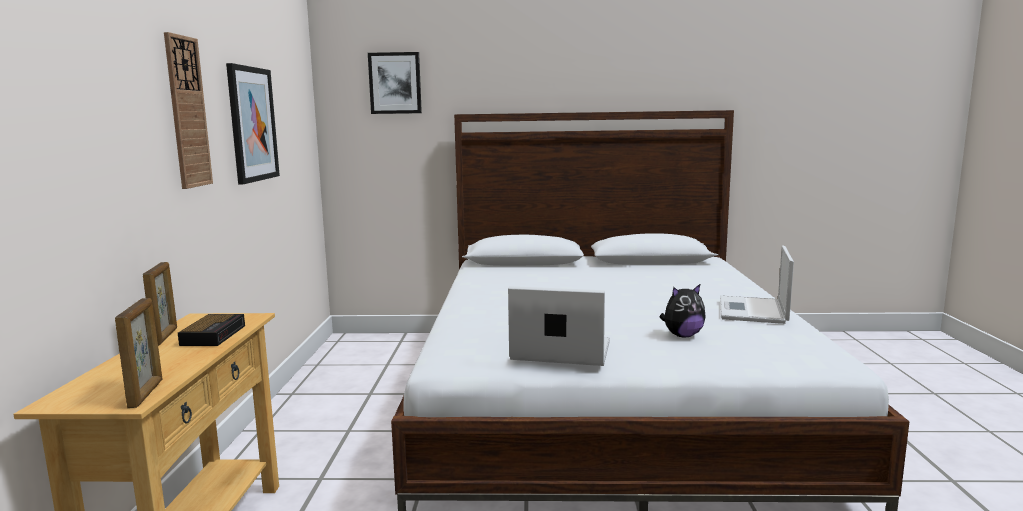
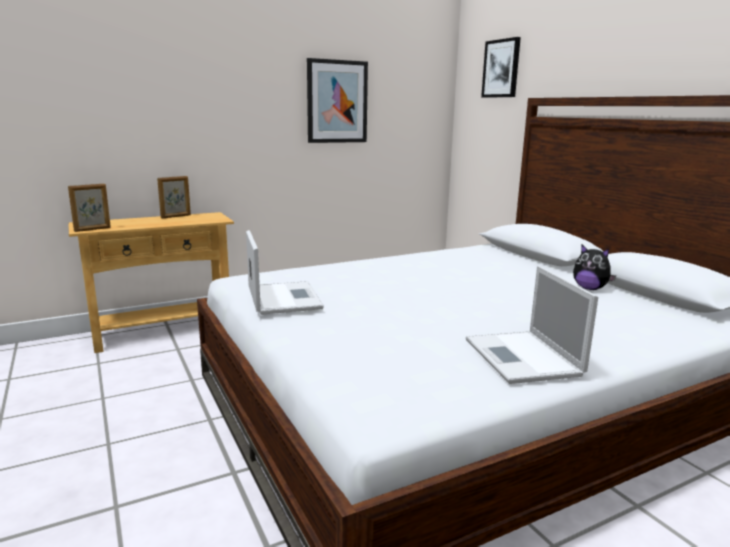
camera: 60 degrees right, 5 degrees up
(187, 112) = (251, 91): wall clock -> none
(214, 335) = (184, 221): alarm clock -> none
(682, 335) = (387, 335): plush toy -> plush toy (590, 288)
(753, 311) = (523, 358): laptop -> laptop turned 90 degrees counterclockwise

